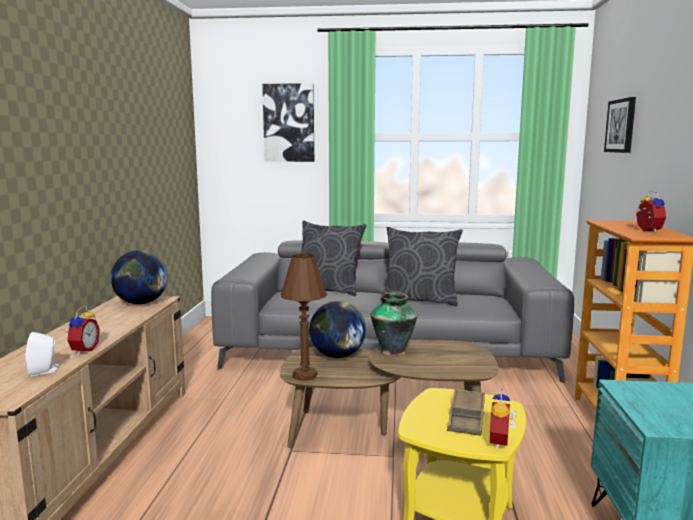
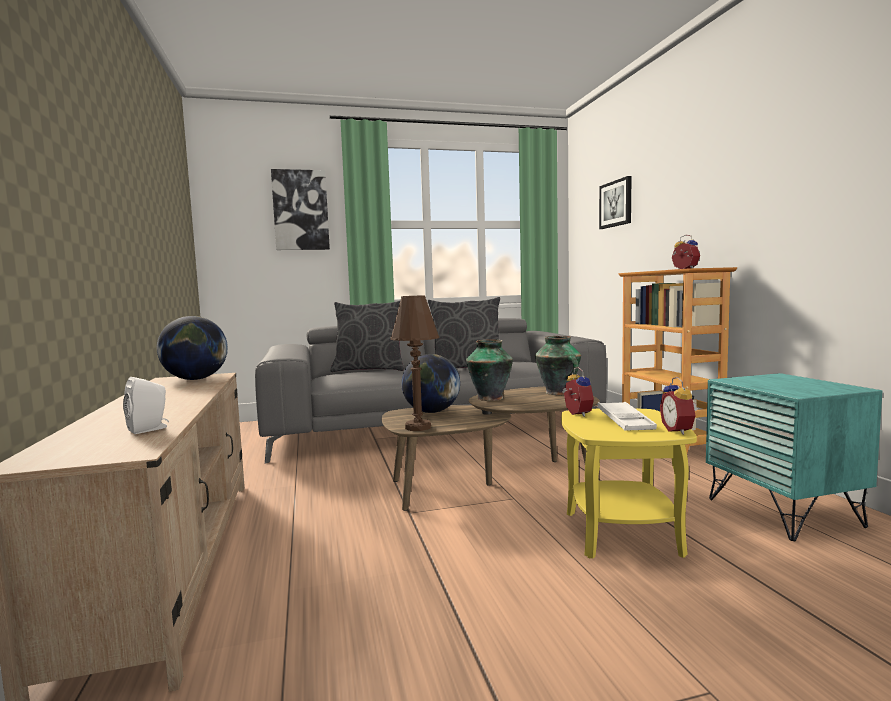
camera: 20 degrees left, 5 degrees down
(83, 351) = (178, 411): alarm clock -> alarm clock (576, 414)
(466, 417) = (625, 421): brown tray -> white tray
(468, 355) = (559, 393): none -> vase

